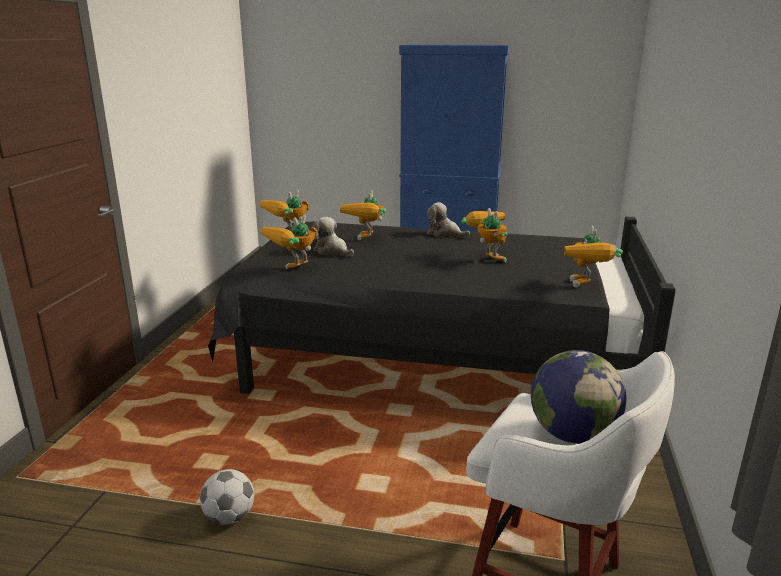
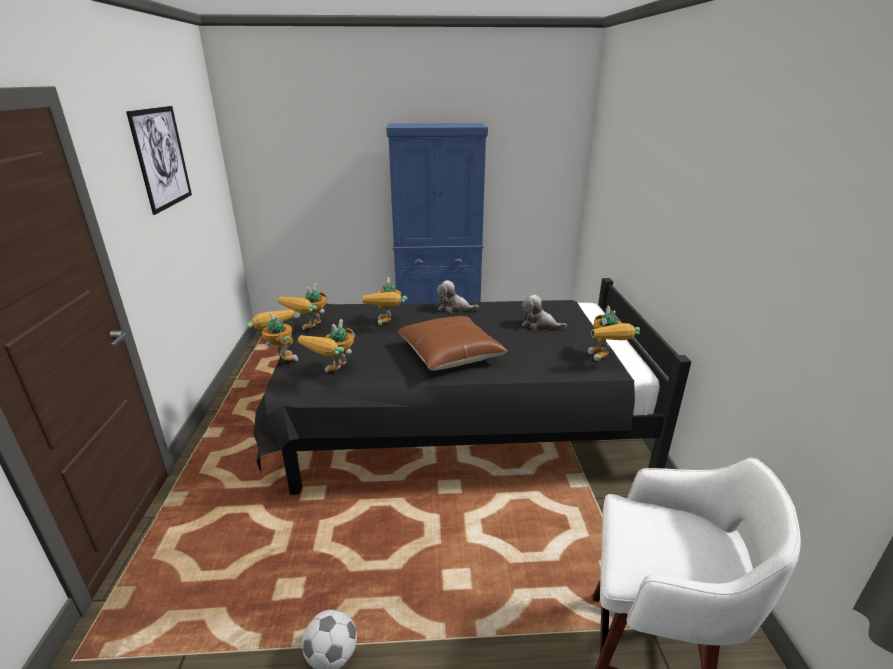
camera: 15 degrees left, 5 degrees up
(176, 64) = (161, 158): none -> picture
(332, 251) = (361, 343): plush toy -> plush toy (539, 325)
(417, 267) = (450, 354): none -> brown pillow
(486, 258) = (505, 334): toy robot -> toy robot (280, 357)
(572, 435) = (685, 546): globe -> none

